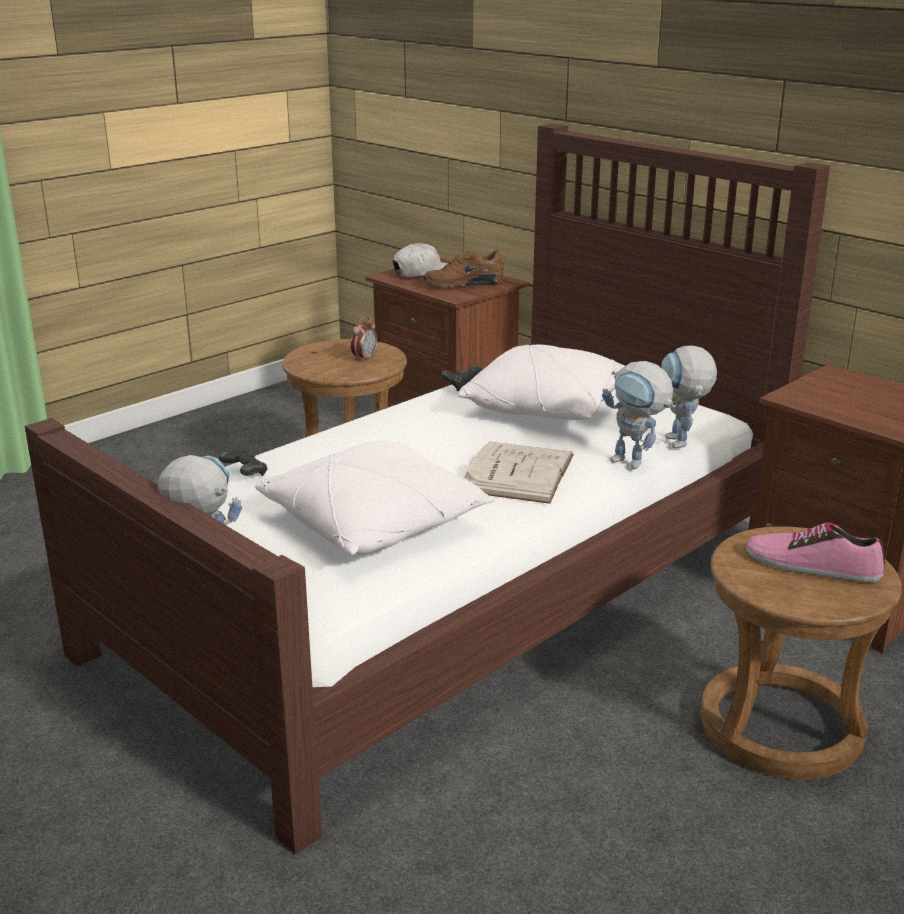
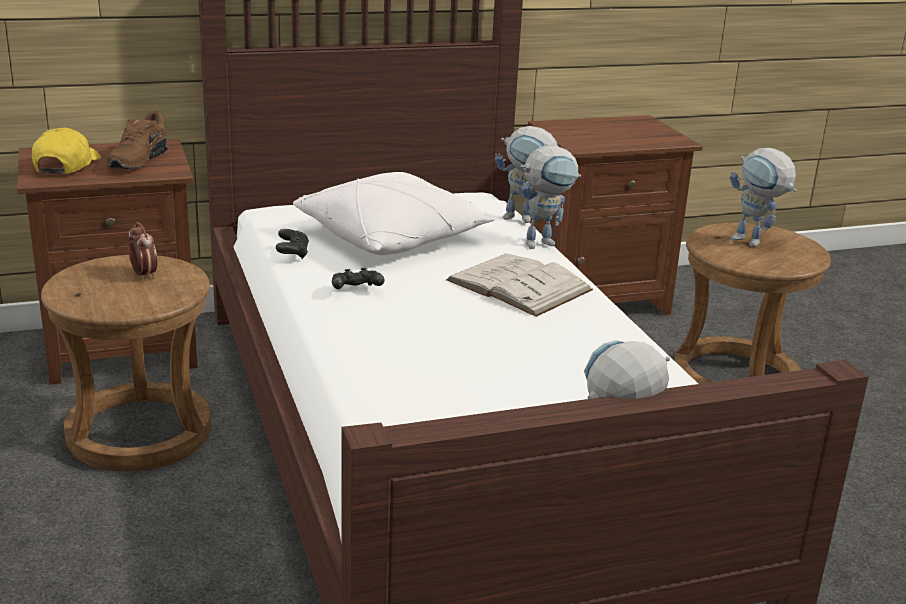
camera: 65 degrees left, 0 degrees up
(245, 474) = (388, 406): black game controller -> black game controller (356, 291)
(375, 522) = (568, 367): white pillow -> none
(424, 273) = (66, 165): white cap -> yellow cap
(812, 565) = (754, 243): shoe -> toy robot

